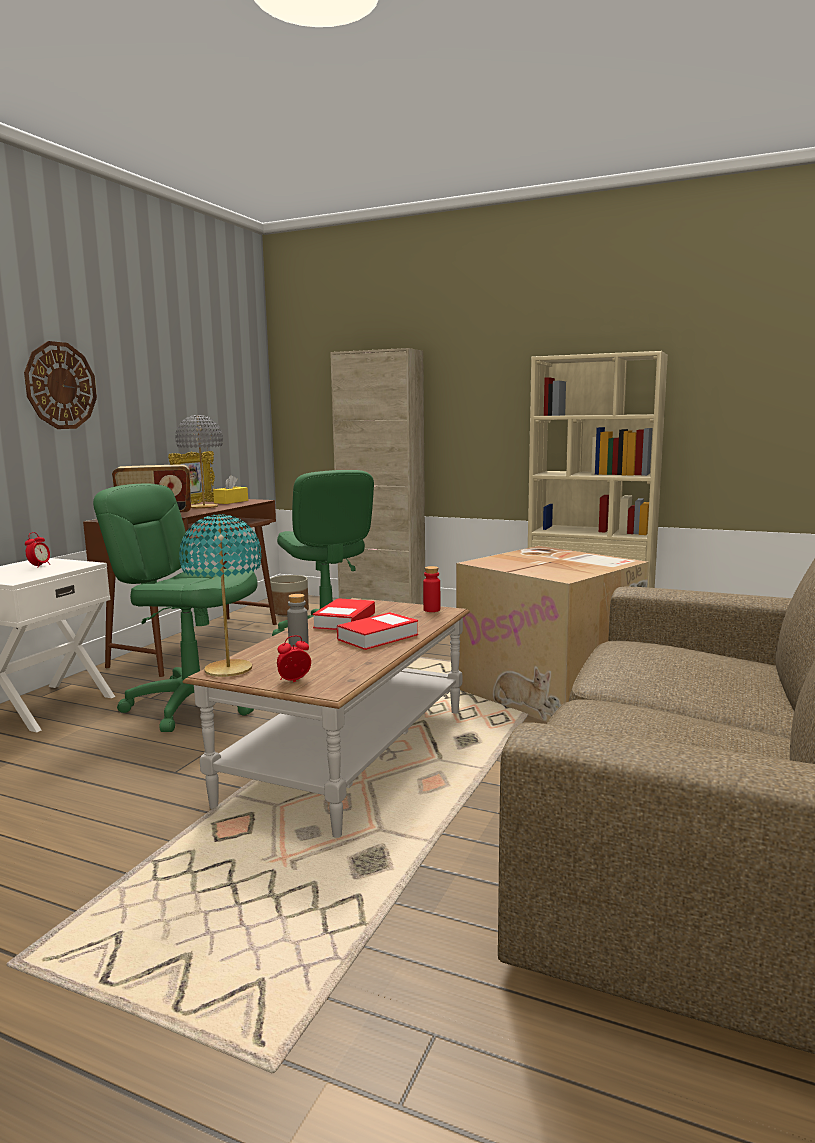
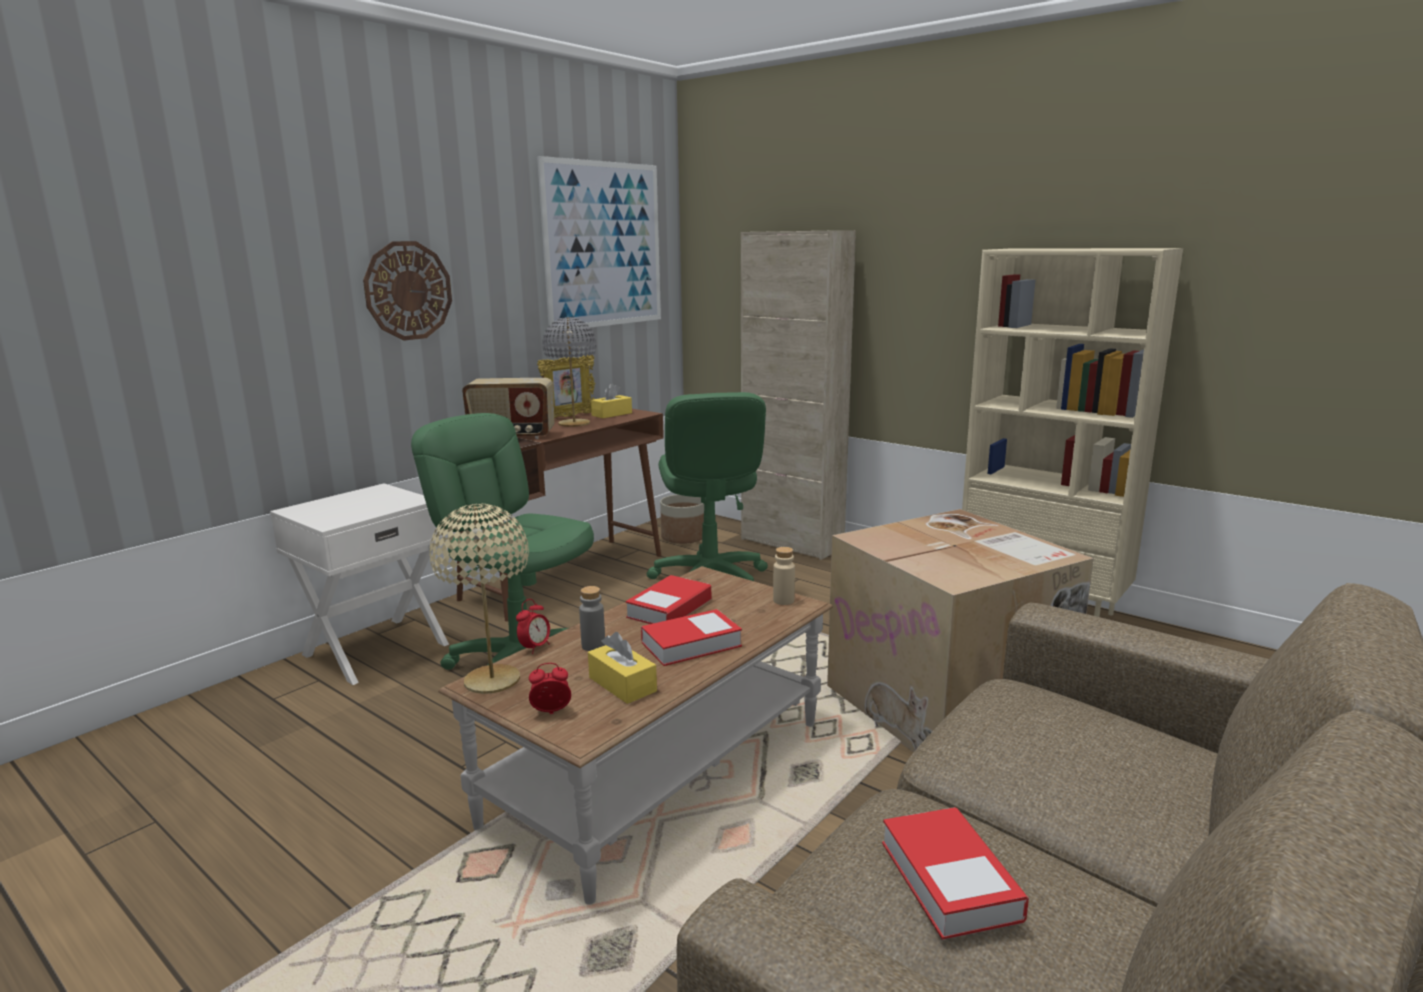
camera: 15 degrees right, 5 degrees up
(39, 566) = (369, 500): alarm clock -> alarm clock (535, 648)
(213, 362) = (604, 245): none -> picture
(228, 670) = (492, 681): turquoise table lamp -> beige table lamp
(340, 661) = (622, 684): none -> yellow tissue box
(431, 610) = (783, 600): red bottle -> beige bottle
(647, 727) = (949, 880): none -> book

